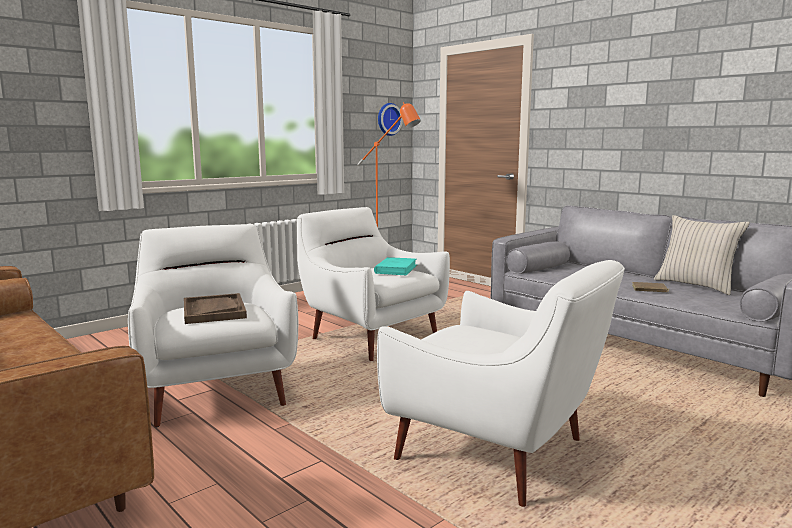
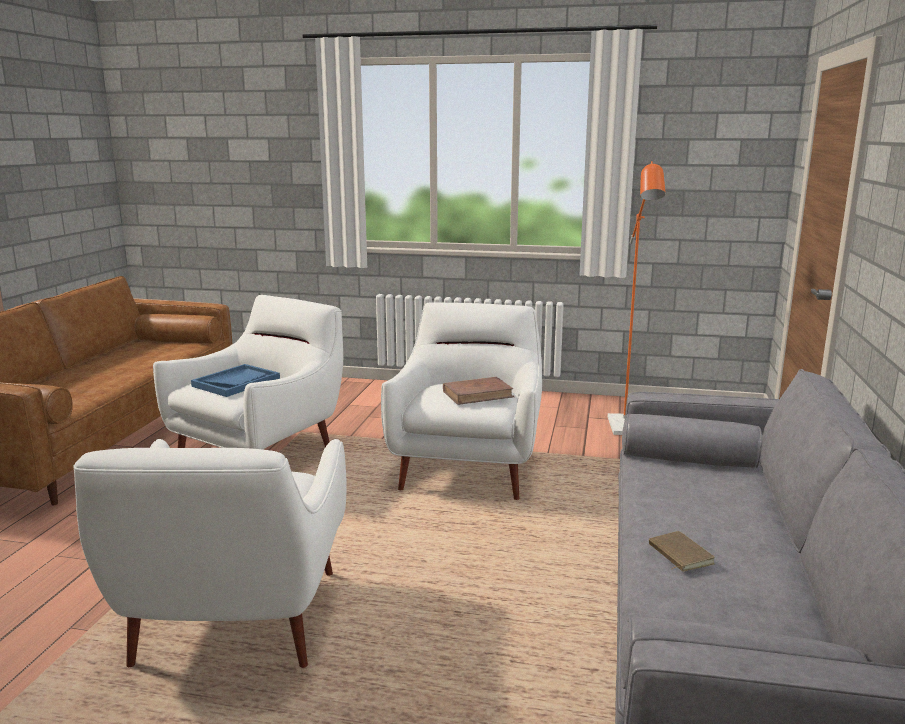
camera: 55 degrees right, 5 degrees up
(214, 311) = (236, 382): brown tray -> blue tray
(388, 119) = (734, 174): wall clock -> none
(396, 269) = (478, 394): turquoise book -> brown book
(696, 285) = (801, 594): beige pillow -> none

